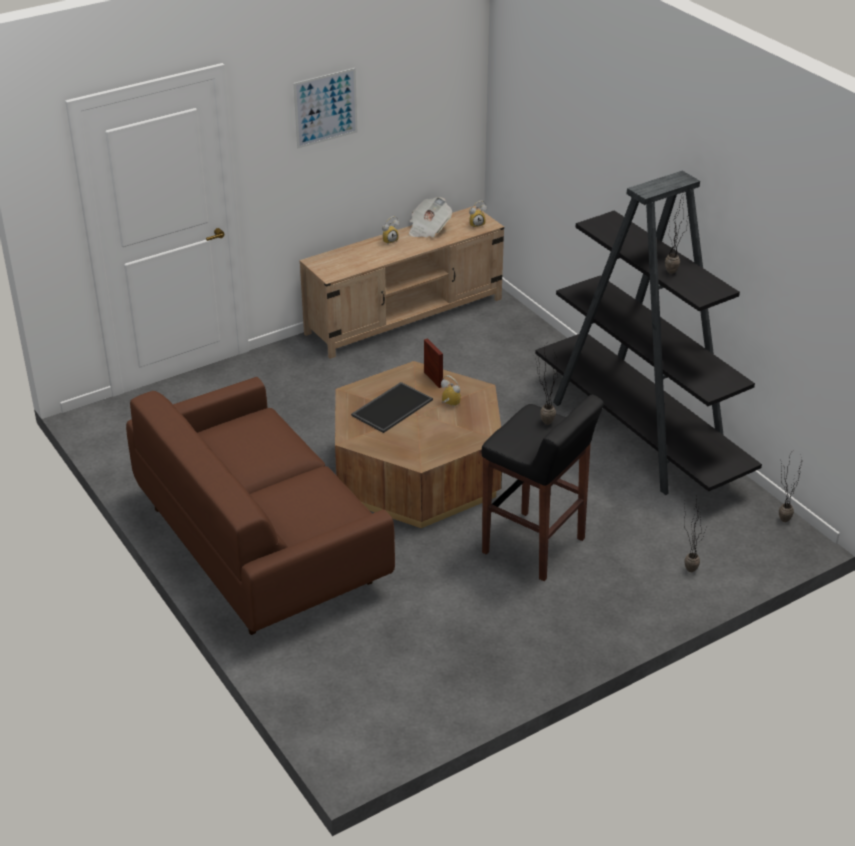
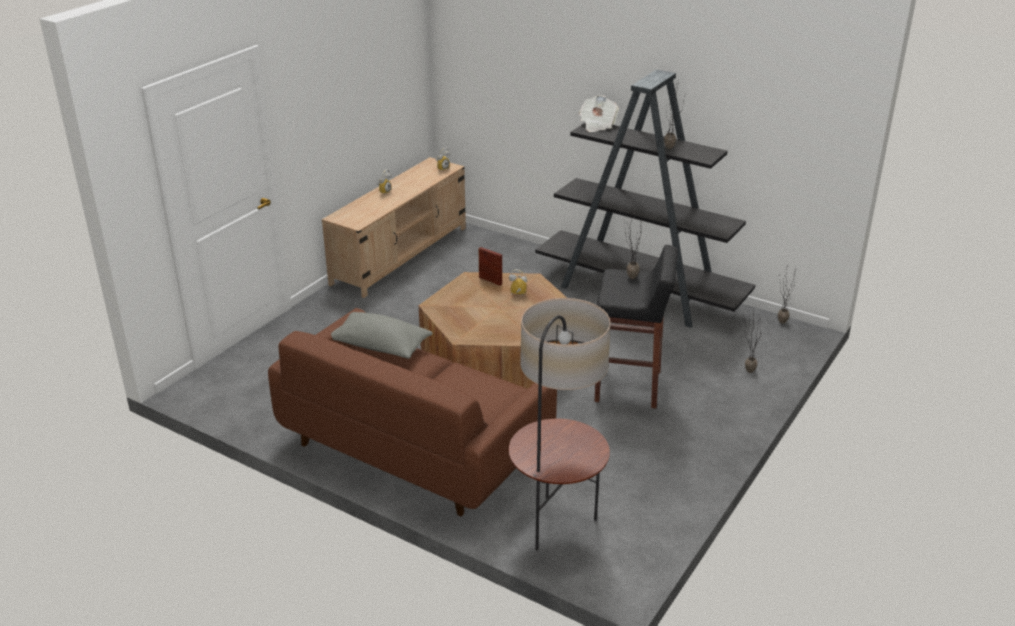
camera: 25 degrees left, 5 degrees down
(259, 427) = (380, 346): none -> grey pillow
(326, 108) = (330, 81): picture -> none
(335, 677) = (556, 526): none -> floor lamp
(392, 407) = (475, 307): tray -> none
(428, 229) = (408, 178): newspaper -> newspaper (597, 124)

